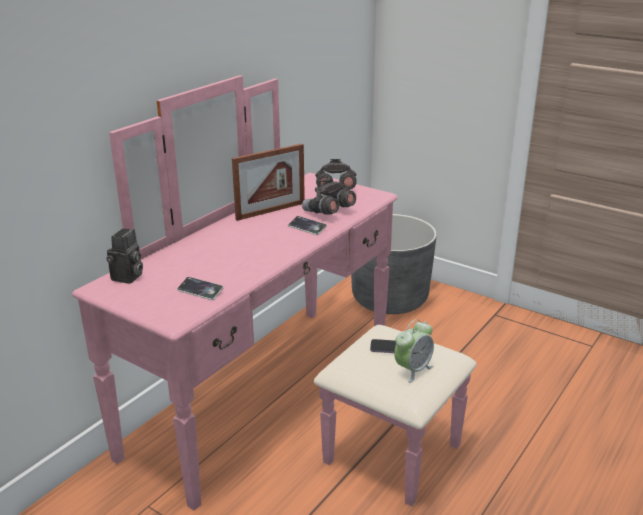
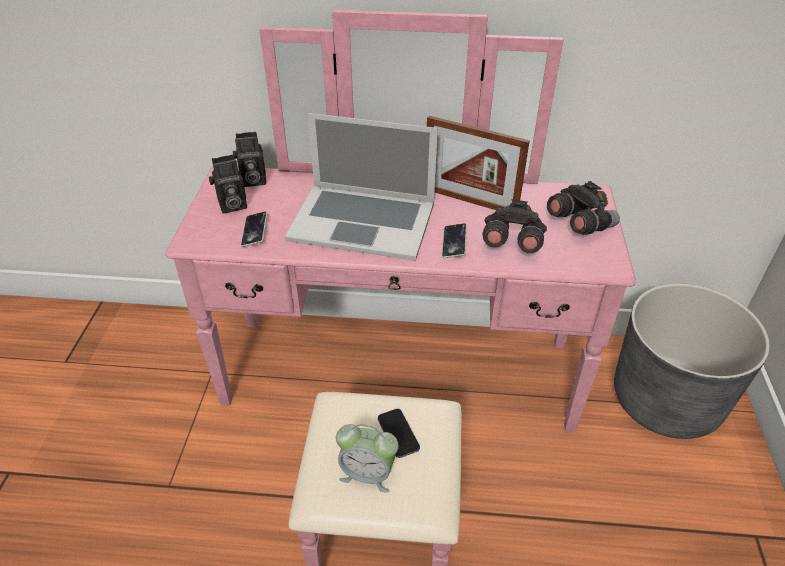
camera: 60 degrees right, 15 degrees up
(150, 294) = (231, 206): none -> camera
(243, 249) = (362, 221): none -> laptop

